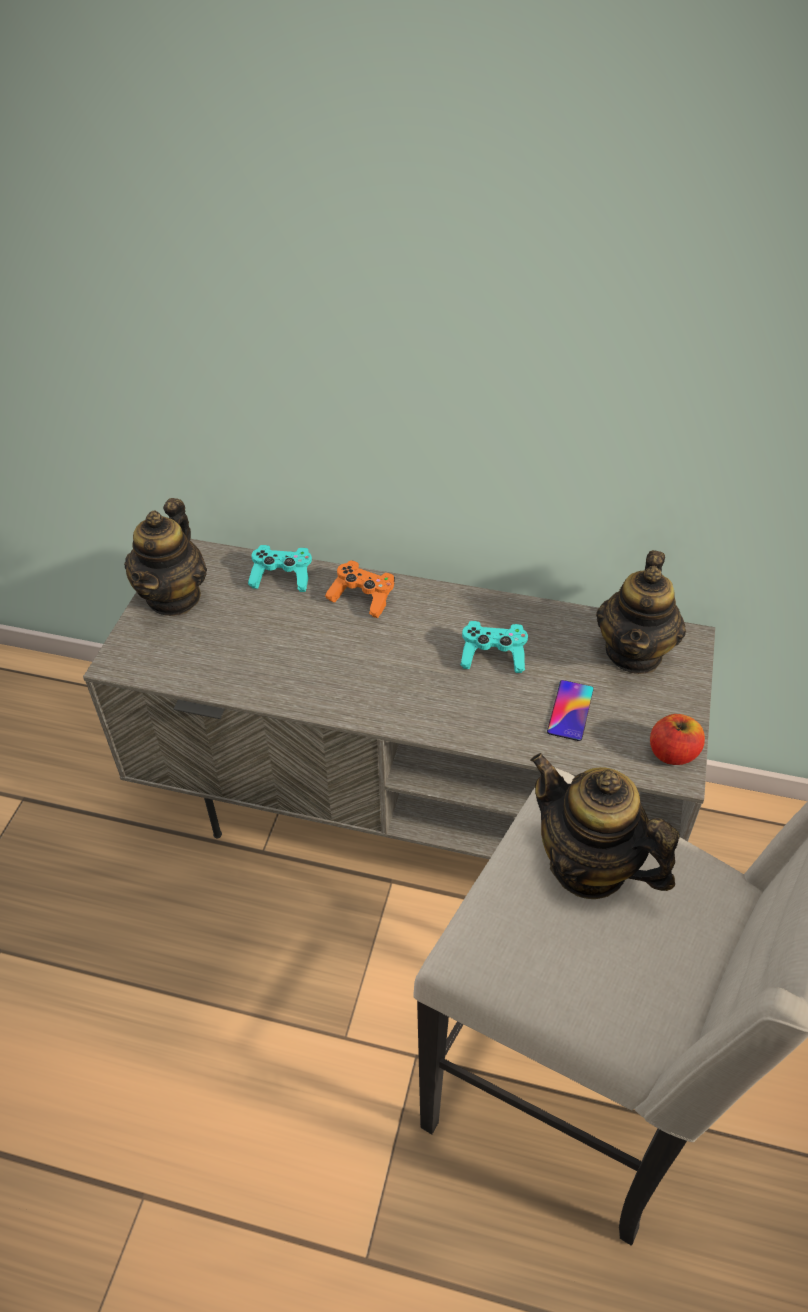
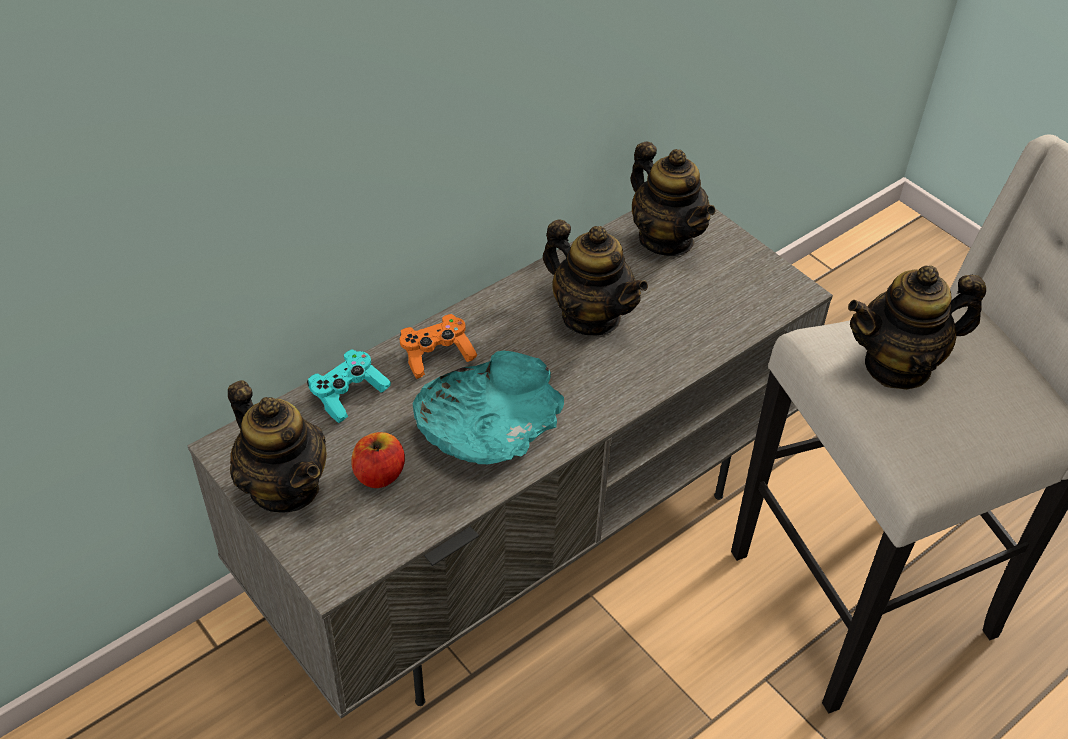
camera: 55 degrees left, 0 degrees up
(321, 663) = (489, 426): none -> turquoise bowl
(493, 656) = (590, 316): turquoise game controller -> teapot
(570, 710) = (690, 309): phone -> none
(672, 753) = (779, 282): apple -> apple (379, 474)

